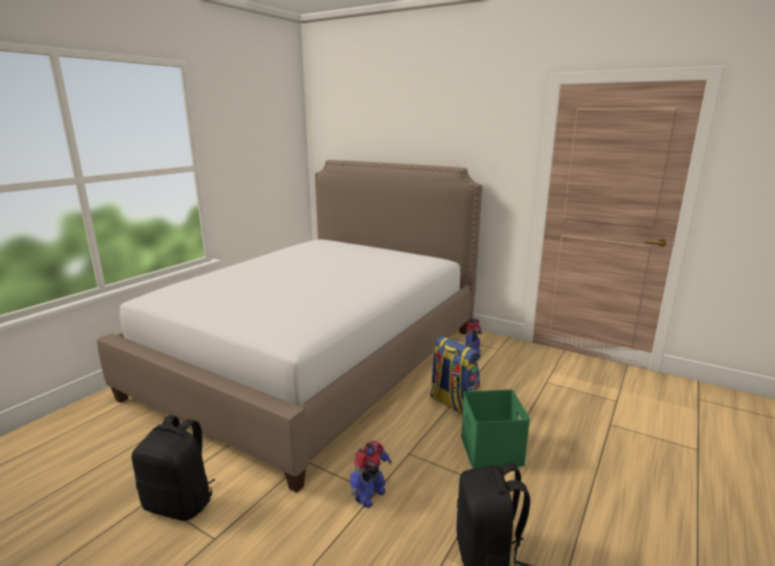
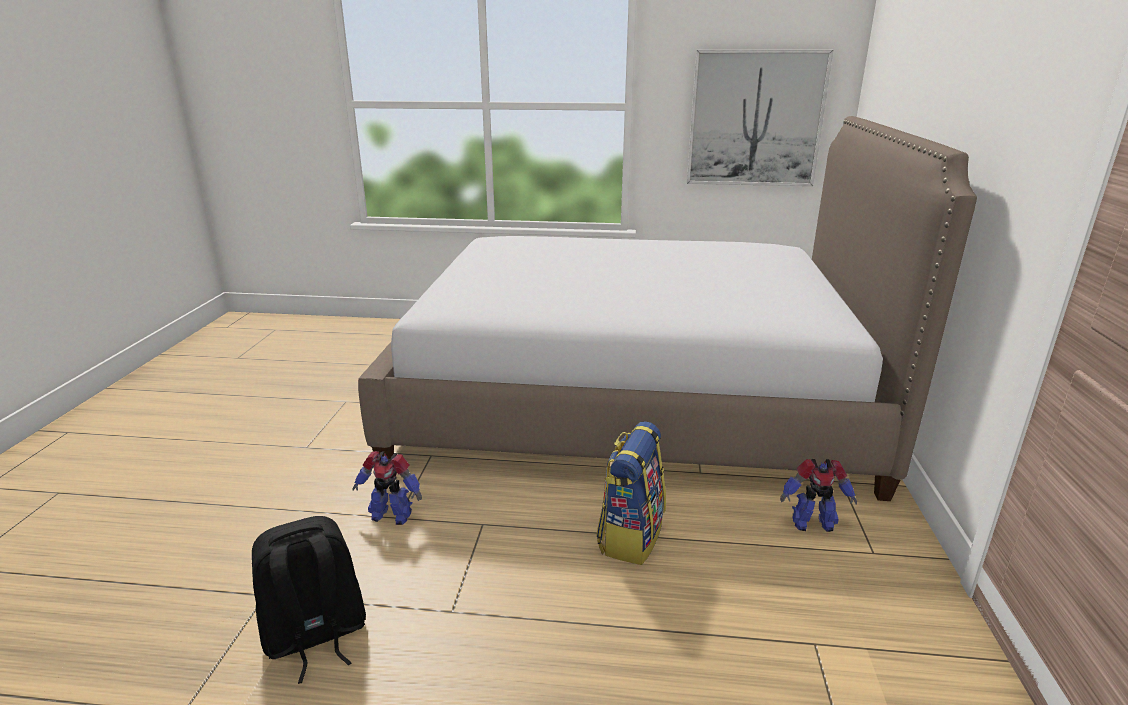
camera: 65 degrees right, 5 degrees up
(180, 503) = (344, 415): black backpack -> none
(267, 167) = (755, 119): none -> picture
(493, 450) = (535, 603): green storage box -> none

